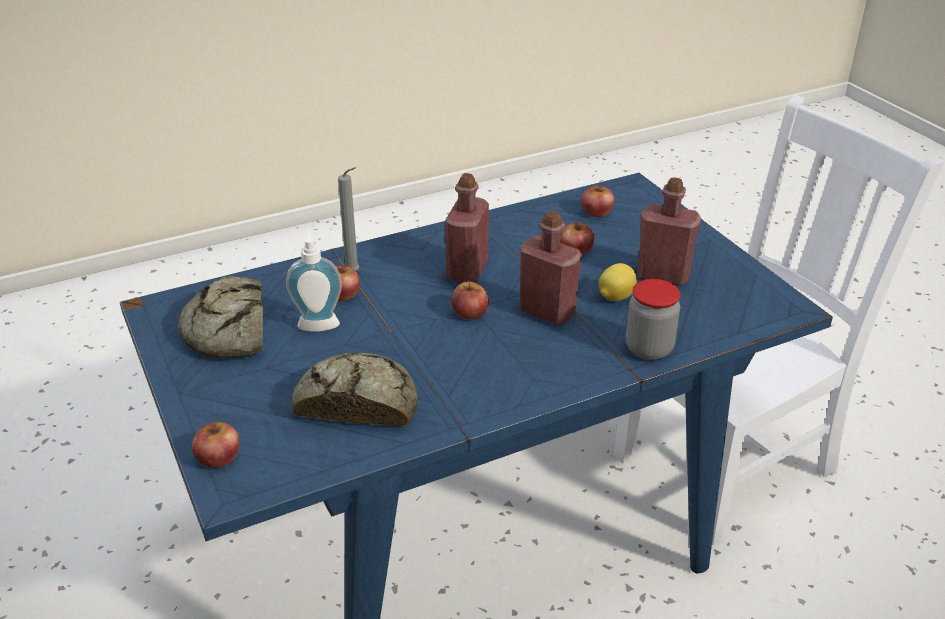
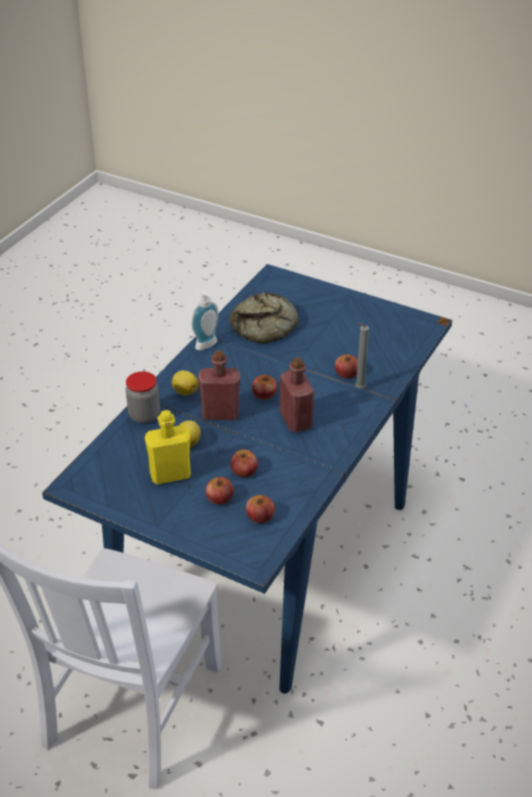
camera: 145 degrees right, 5 degrees up
(218, 456) = (295, 283): apple -> apple (219, 498)
(229, 330) = (373, 329): bread -> none
(318, 322) = (336, 352): soap dispenser -> soap dispenser (208, 346)
(569, 357) = (185, 391): none -> lemon
(663, 275) = (170, 475): red bottle -> yellow bottle

